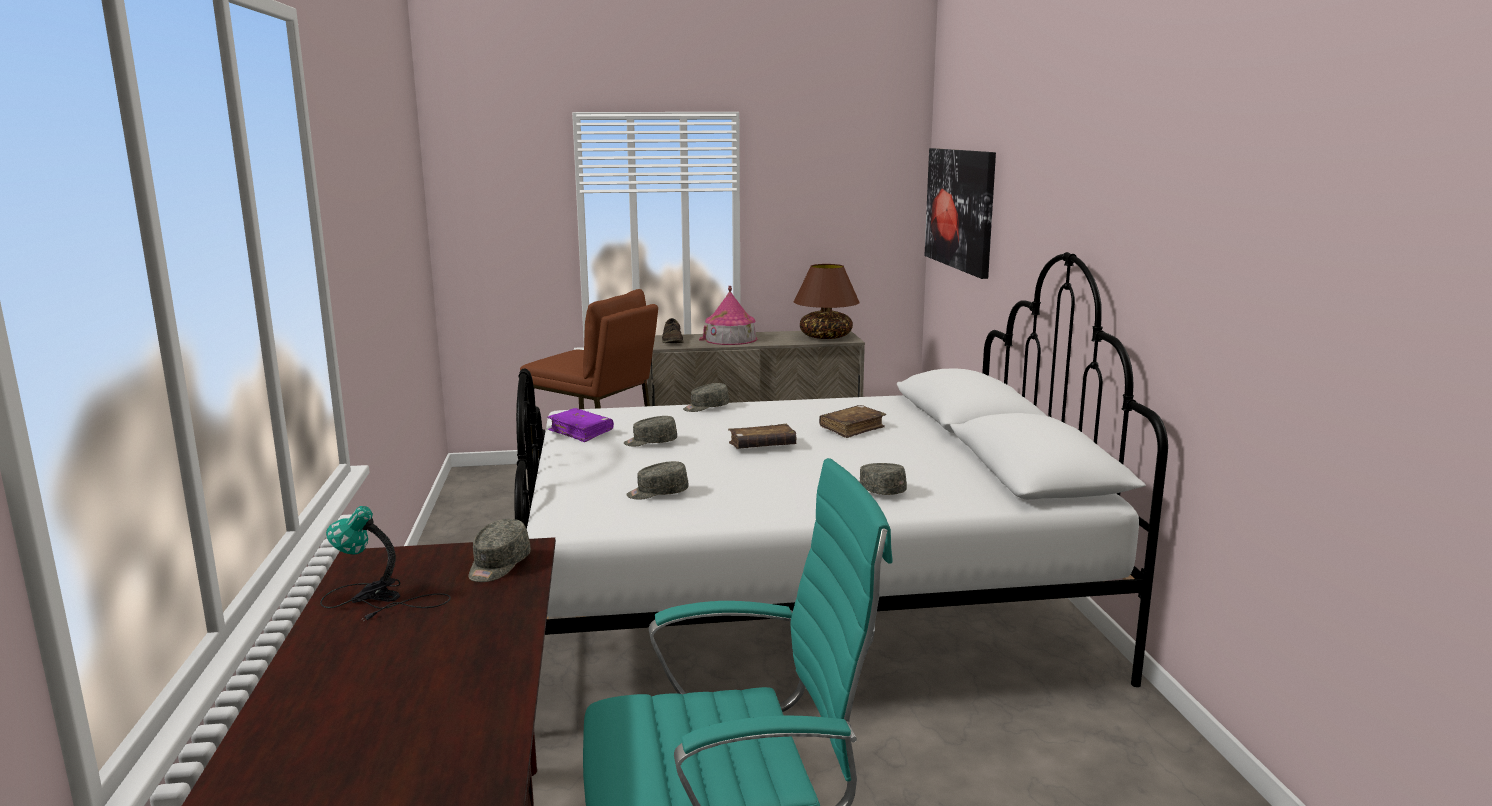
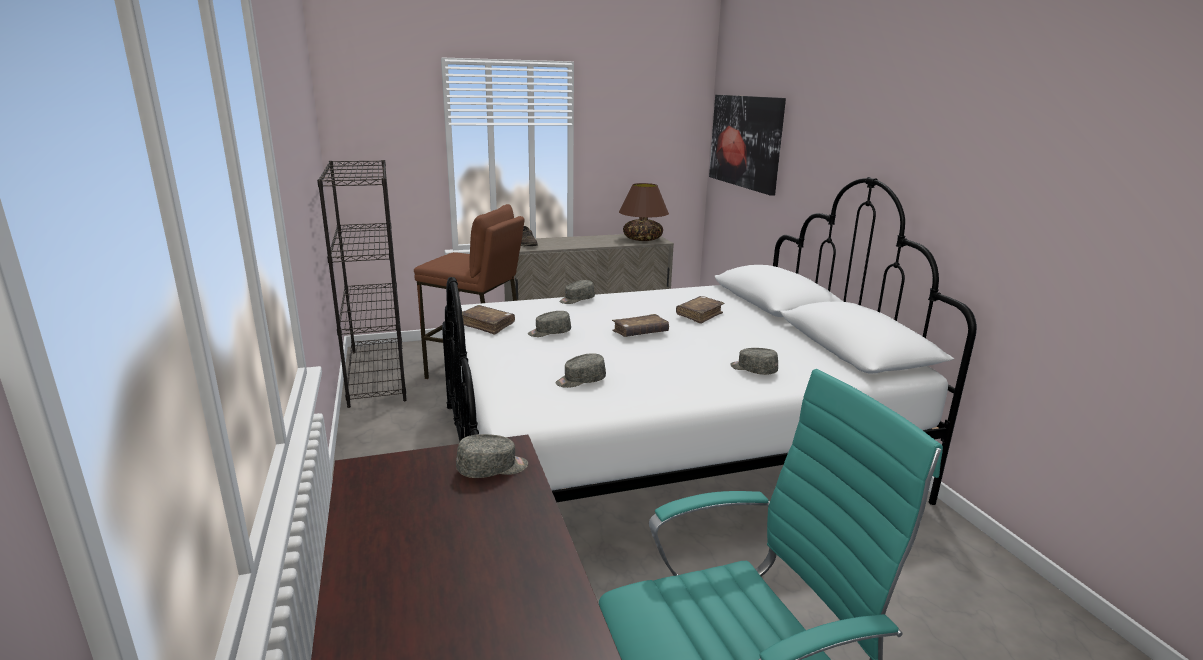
camera: 10 degrees left, 5 degrees up
(380, 600) = (398, 516): table lamp -> none
(476, 499) = (376, 374): none -> black bookcase
(498, 566) = (493, 469): grey cap -> grey cap turned 120 degrees counterclockwise
(581, 432) = (487, 325): purple book -> brown book
(730, 339) = (571, 242): toy house -> none

